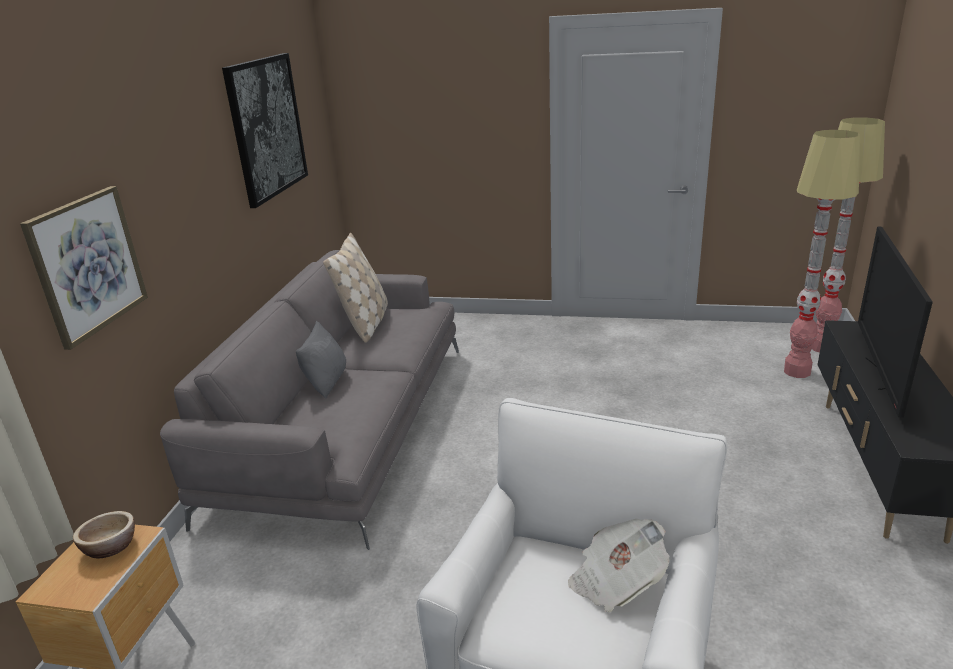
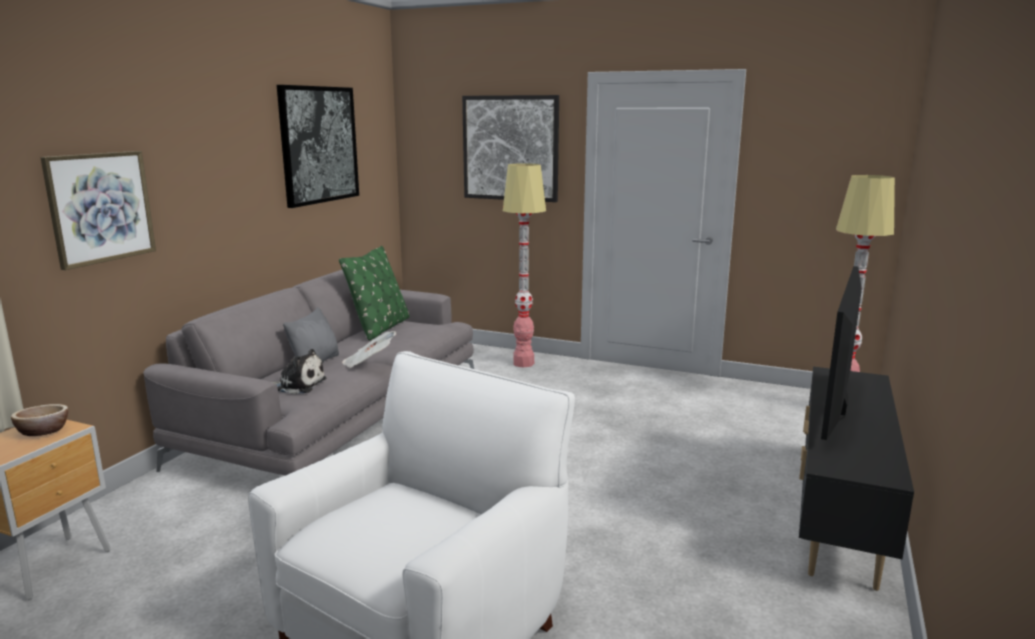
camera: 10 degrees right, 10 degrees down
(328, 416) = (298, 385): none -> plush toy
(365, 323) = (380, 328): beige pillow -> green pillow
(464, 104) = (510, 148): none -> picture
(616, 581) = (449, 520): newspaper -> newspaper (369, 363)
(797, 371) = (801, 429): floor lamp -> floor lamp (523, 363)

